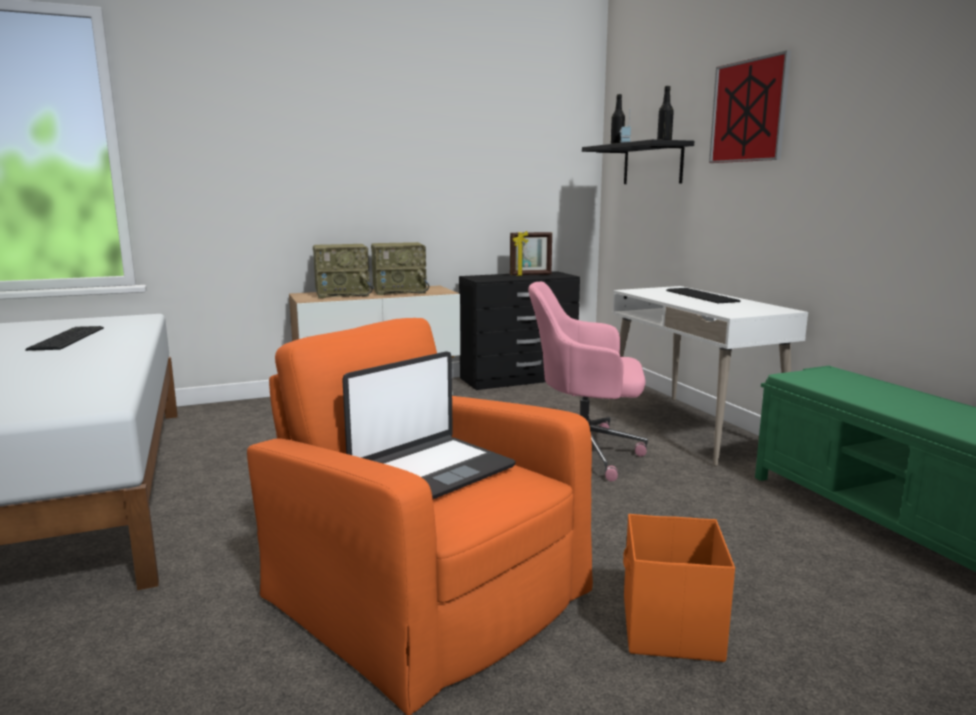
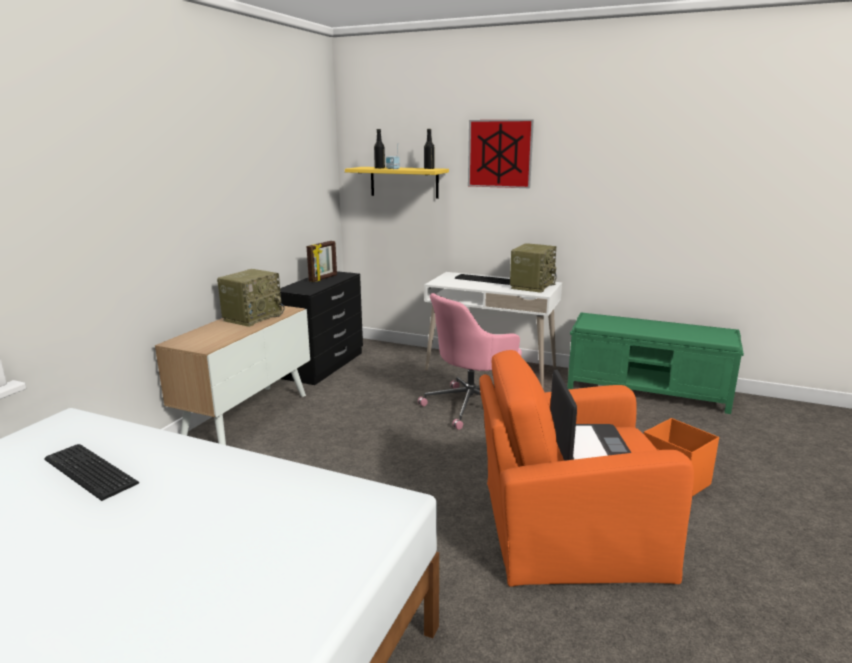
camera: 45 degrees left, 5 degrees up
(343, 294) = (214, 333): radio -> radio (532, 286)
(652, 164) = (404, 182): black shelf -> yellow shelf

